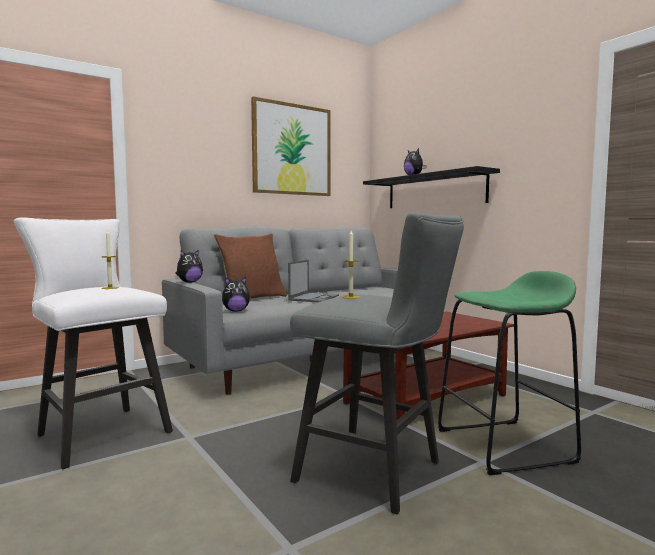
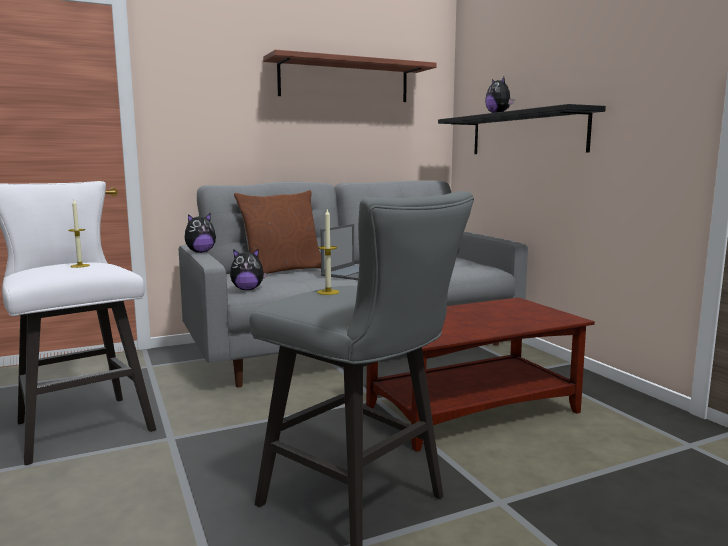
camera: 10 degrees right, 5 degrees up
(292, 149) = (344, 81): picture -> shelf
(504, 445) = (540, 483): green stool -> none

